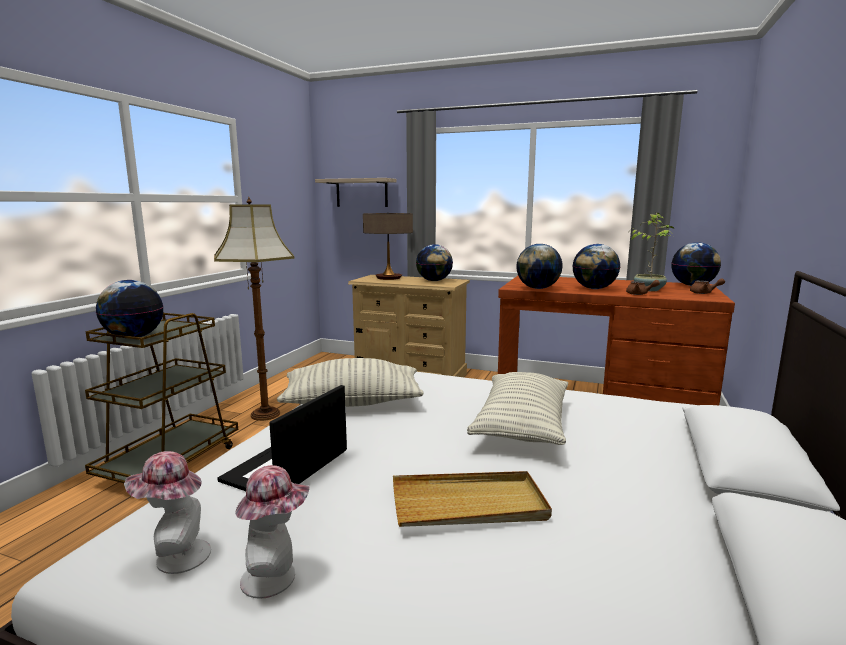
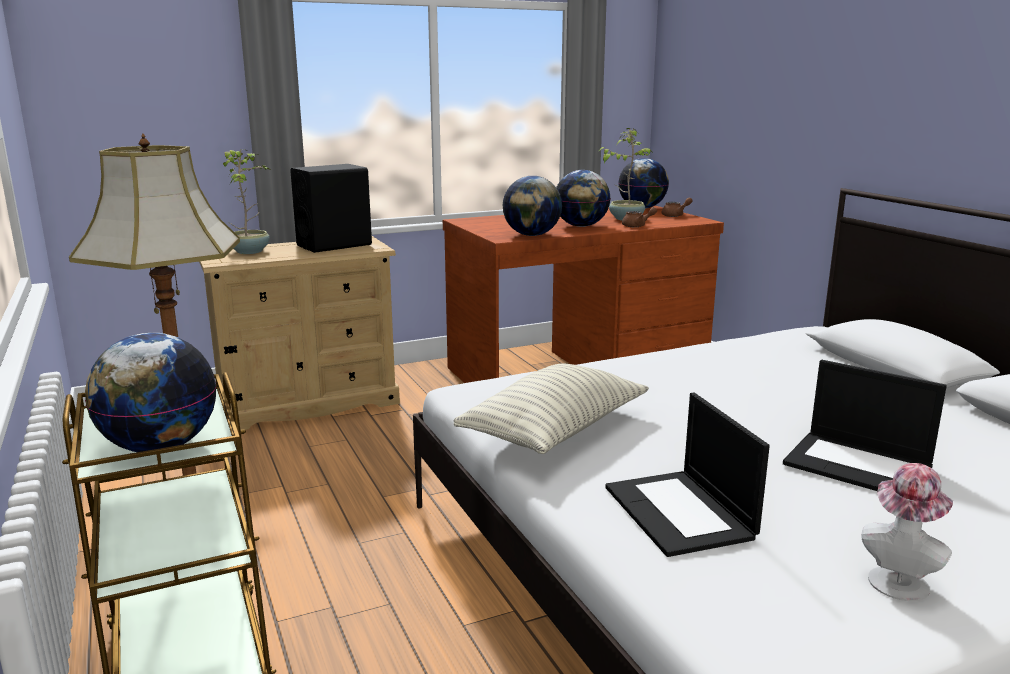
camera: 45 degrees left, 5 degrees up
(176, 557) = (816, 620): hat -> none
(361, 193) = (141, 102): shelf -> none
(388, 278) = (250, 251): table lamp -> potted plant
(434, 281) = (334, 245): globe -> black speaker
(469, 505) = (859, 465): beige tray -> laptop
(522, 426) = (737, 391): pillow -> none

